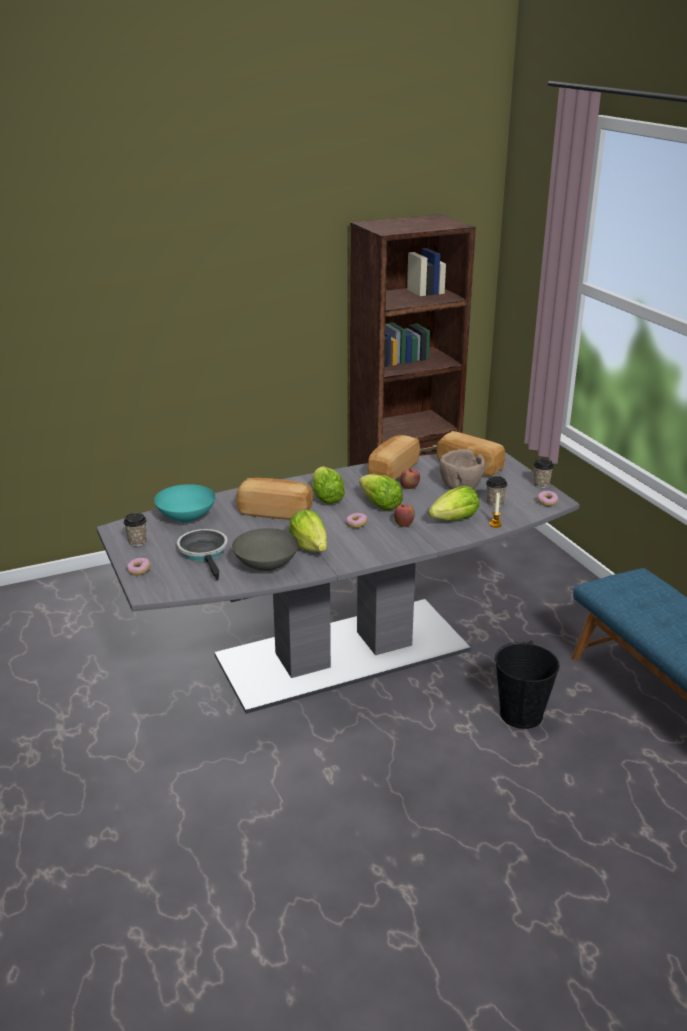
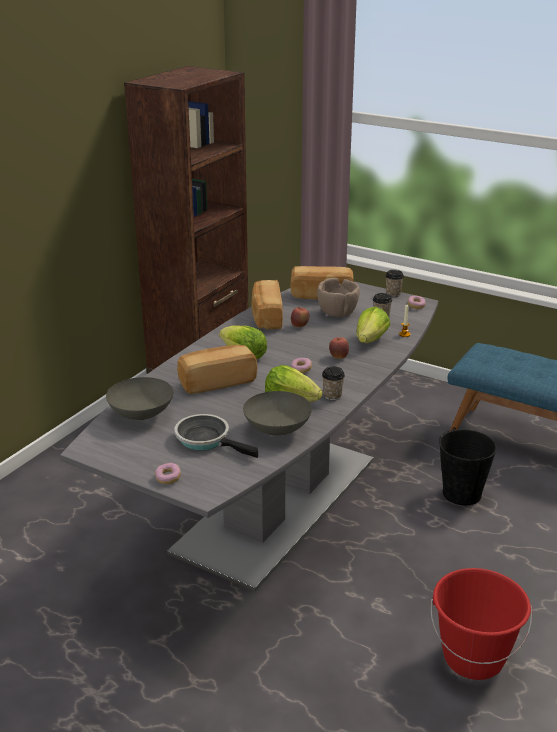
camera: 35 degrees left, 0 degrees up
(137, 542) = (126, 453): cup -> cup (332, 396)
(187, 517) = (142, 414): turquoise bowl -> grey bowl
(358, 855) = (473, 658): none -> red bucket
(380, 505) = (297, 347): lettuce -> none

